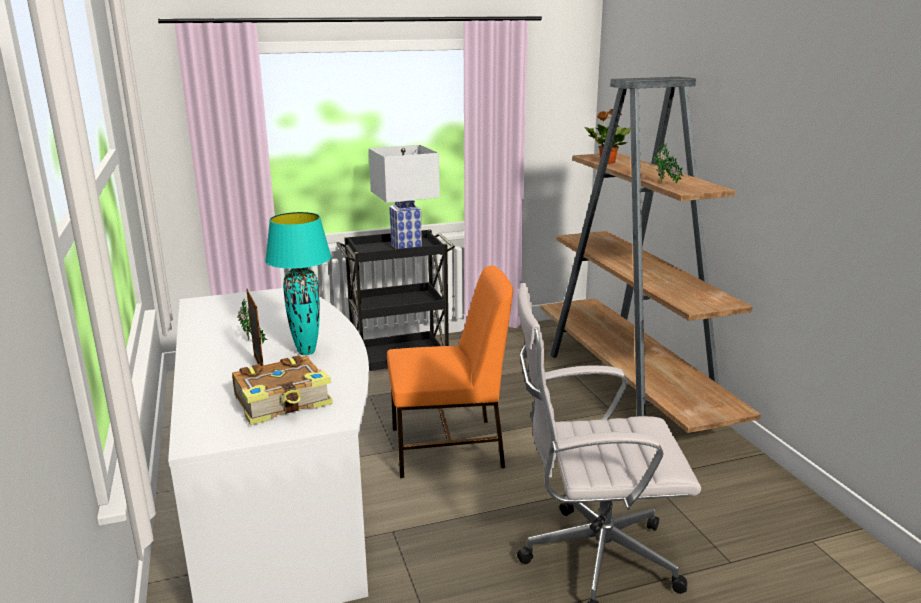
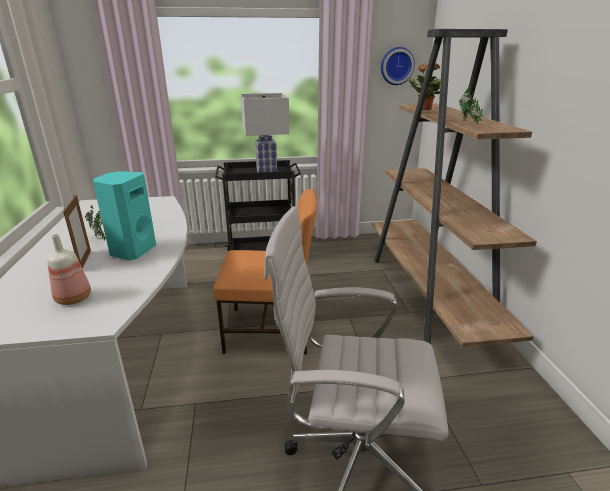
camera: 10 degrees right, 5 degrees up
(284, 402) = (74, 298): book -> bottle
(306, 352) = (132, 251): turquoise table lamp -> turquoise speaker
(557, 104) = (396, 66): none -> wall clock

